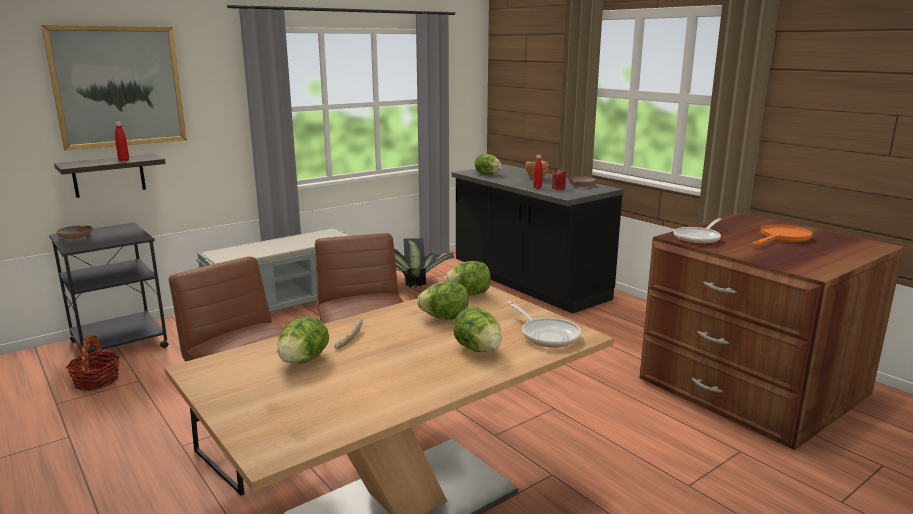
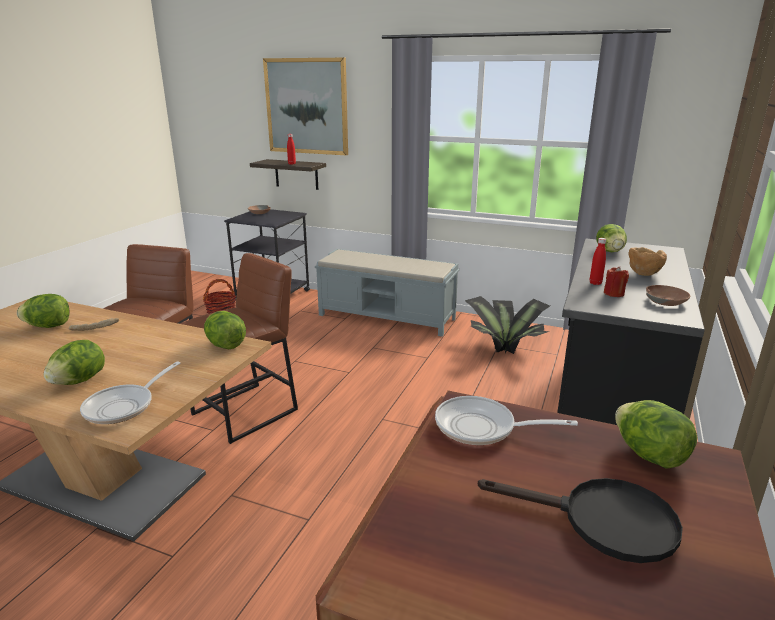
camera: 60 degrees right, 5 degrees up
(445, 318) = (155, 350): lettuce -> lettuce (649, 455)
(782, 238) = (602, 521): orange frying pan -> black frying pan

